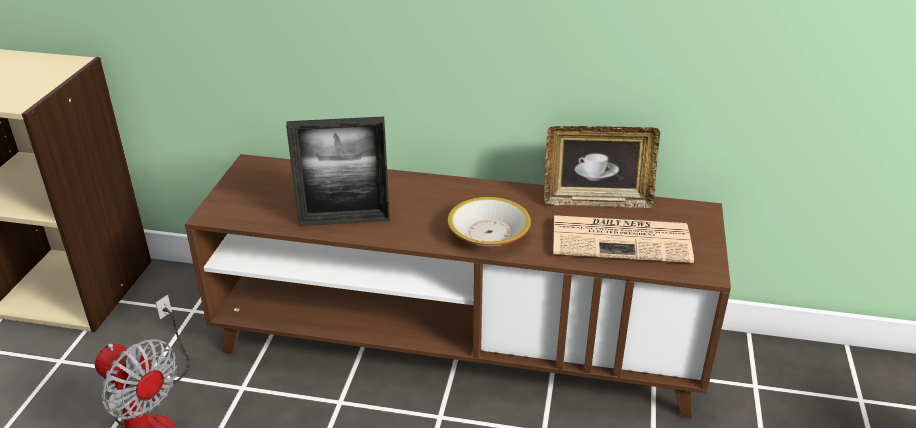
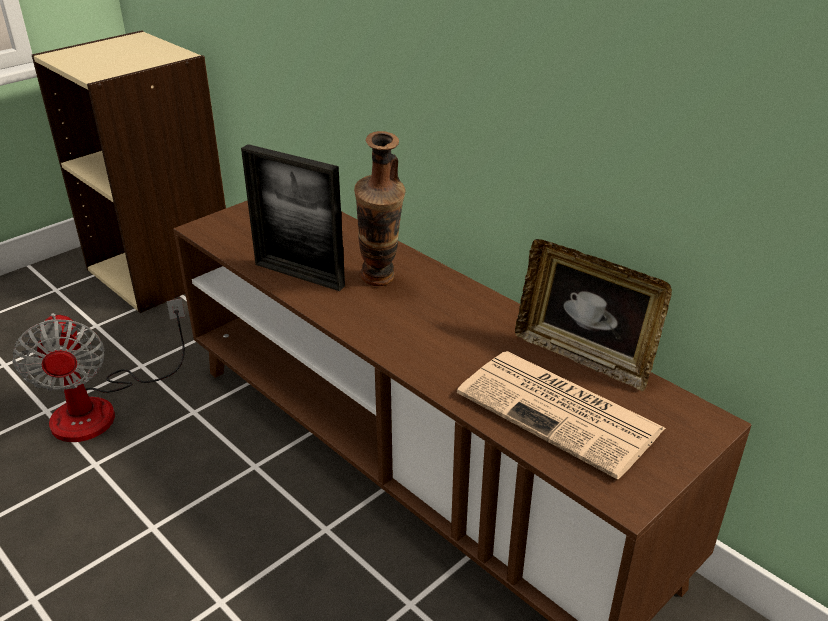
camera: 35 degrees right, 0 degrees up
(413, 204) = (381, 284): none -> vase
(489, 233) = (419, 342): bowl -> none

